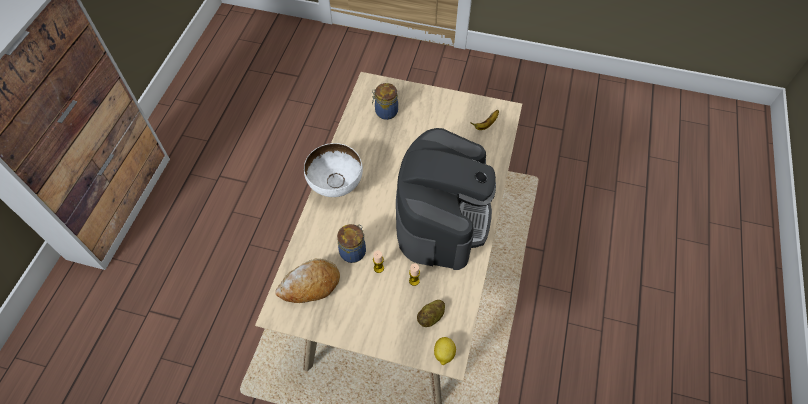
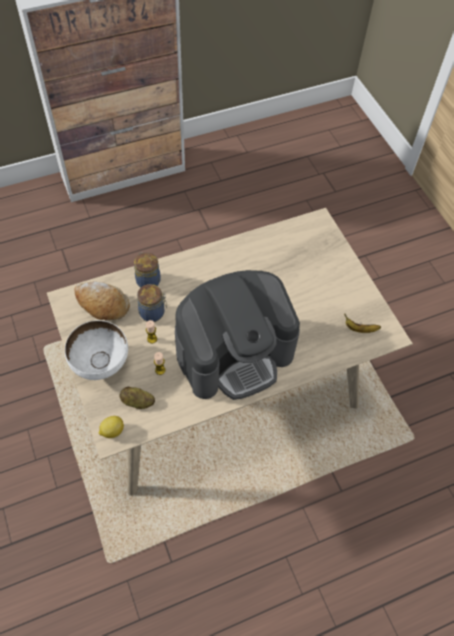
camera: 50 degrees right, 0 degrees up
(335, 185) = (201, 263): white bowl -> white bowl (100, 364)
(385, 112) = (301, 249): jar -> jar (148, 280)

